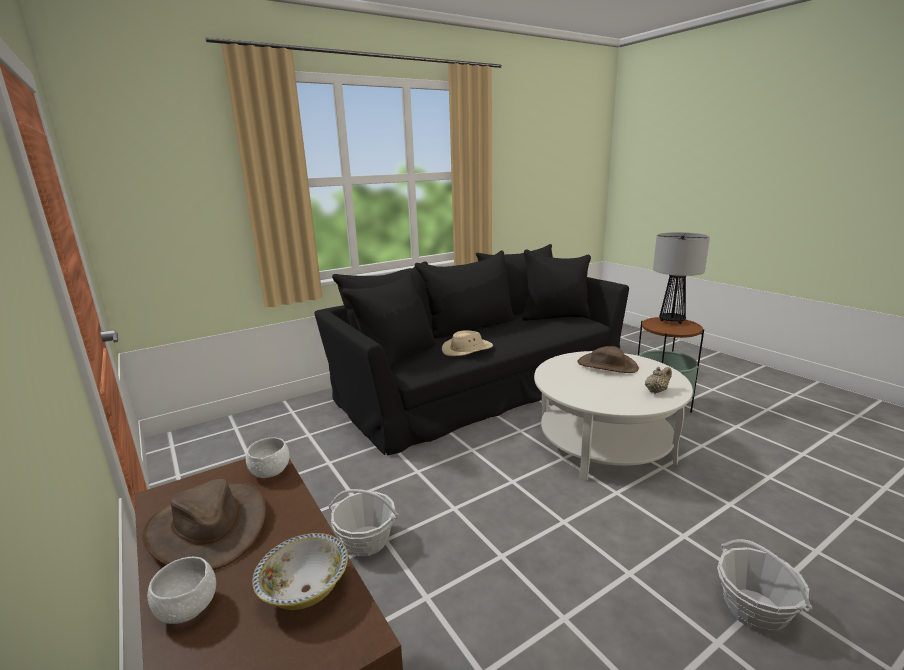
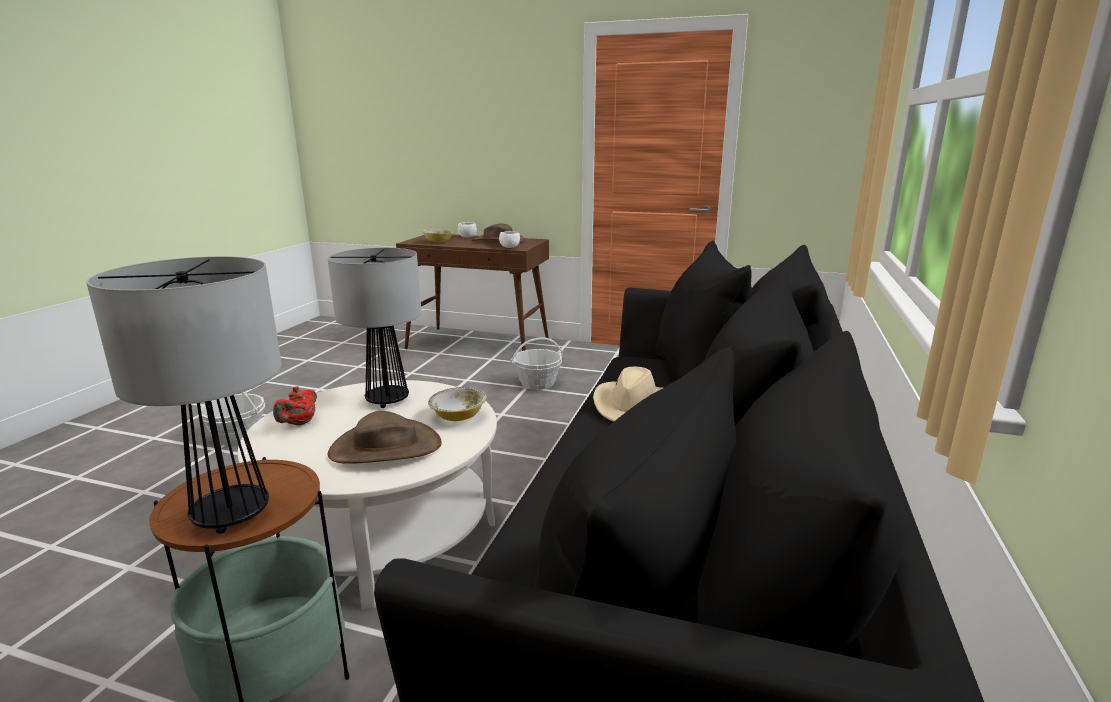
camera: 140 degrees right, 0 degrees up
(558, 370) = (458, 416): none -> bowl
(594, 391) = (388, 400): none -> table lamp
(656, 391) = (299, 423): beige teapot -> red teapot

